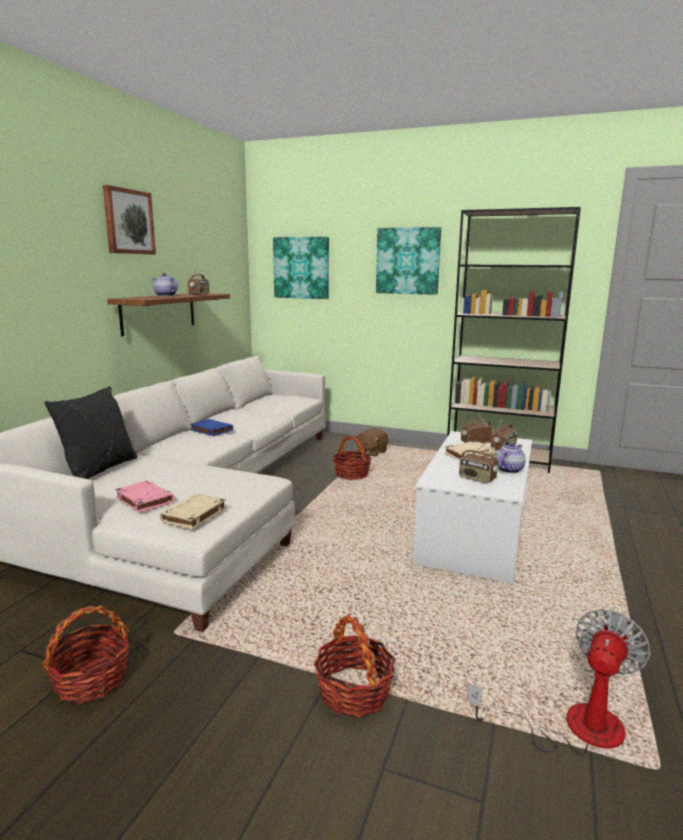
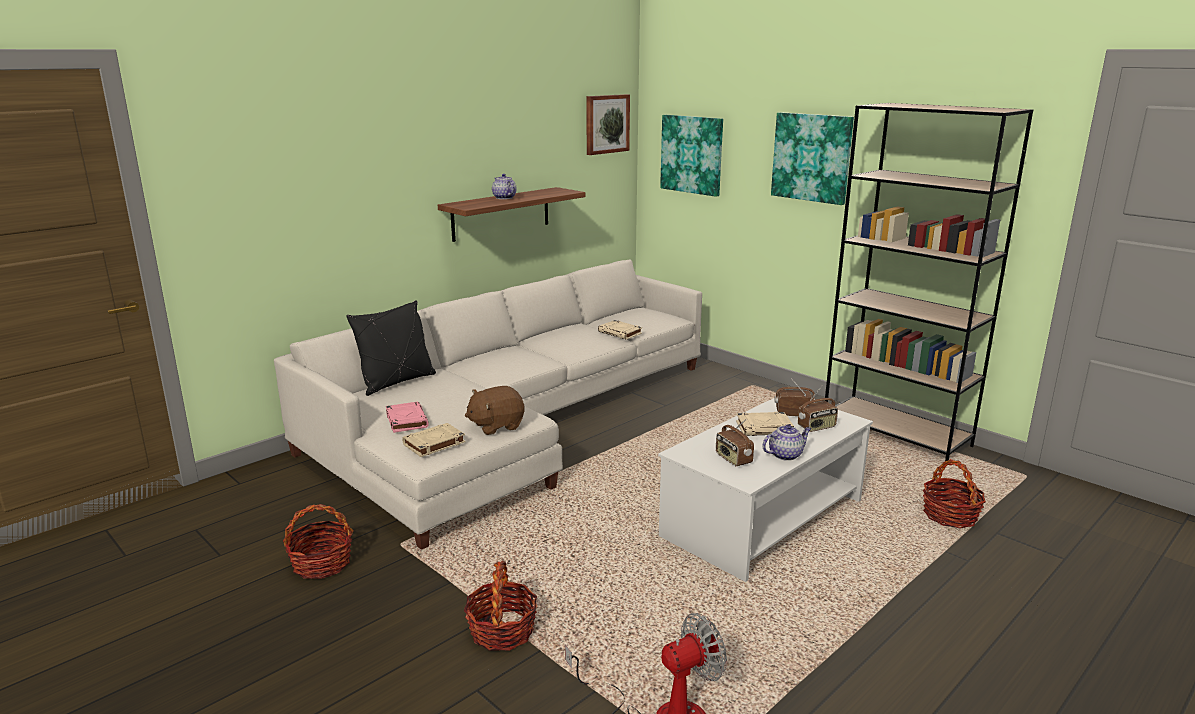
camera: 25 degrees right, 5 degrees up
(128, 222) = (467, 121): picture -> picture (606, 124)
(199, 294) = (545, 195): radio -> none
(211, 430) = (530, 350): blue book -> none
(275, 411) = (620, 333): none -> beige book
(351, 474) = (688, 422): basket -> basket (949, 516)
(371, 452) = (738, 397): brown plush toy -> brown plush toy (496, 426)

